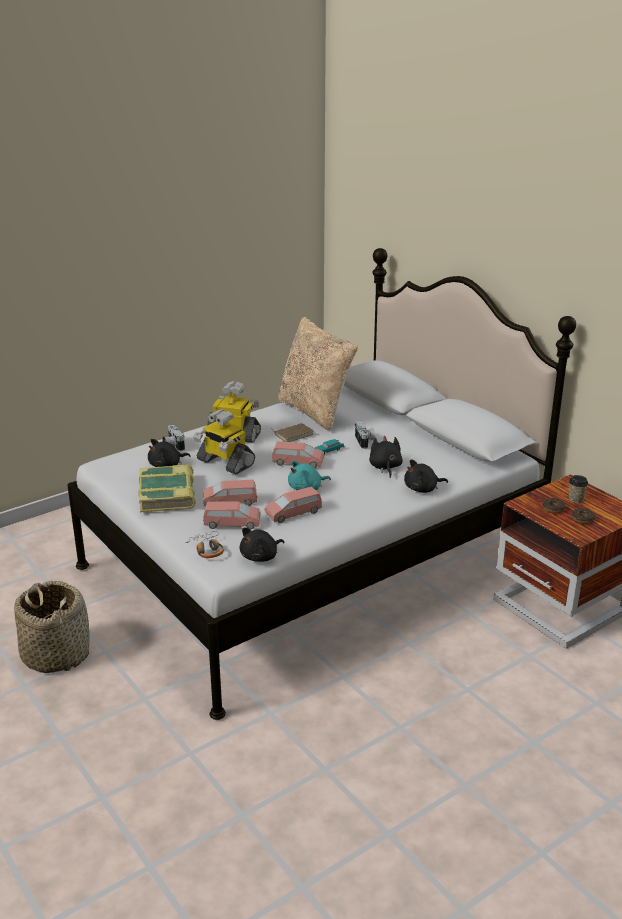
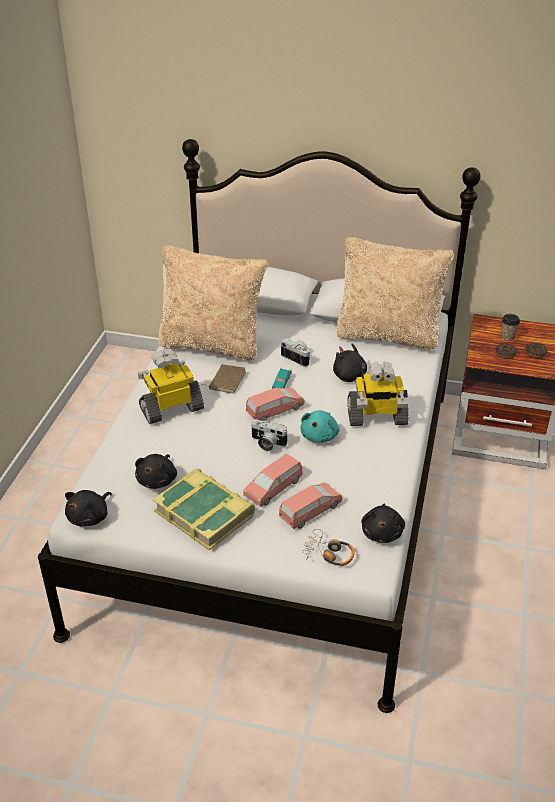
camera: 40 degrees left, 10 degrees up
(56, 654) = (161, 752): basket -> none
(172, 446) = (128, 453): camera -> camera (267, 443)
(224, 463) = (210, 446): toy robot -> toy robot (376, 417)
(293, 513) = (346, 469): pink toy car -> none
(422, 489) = (409, 385): black plush toy -> black plush toy (90, 517)
(455, 456) = (388, 338): none -> beige pillow

